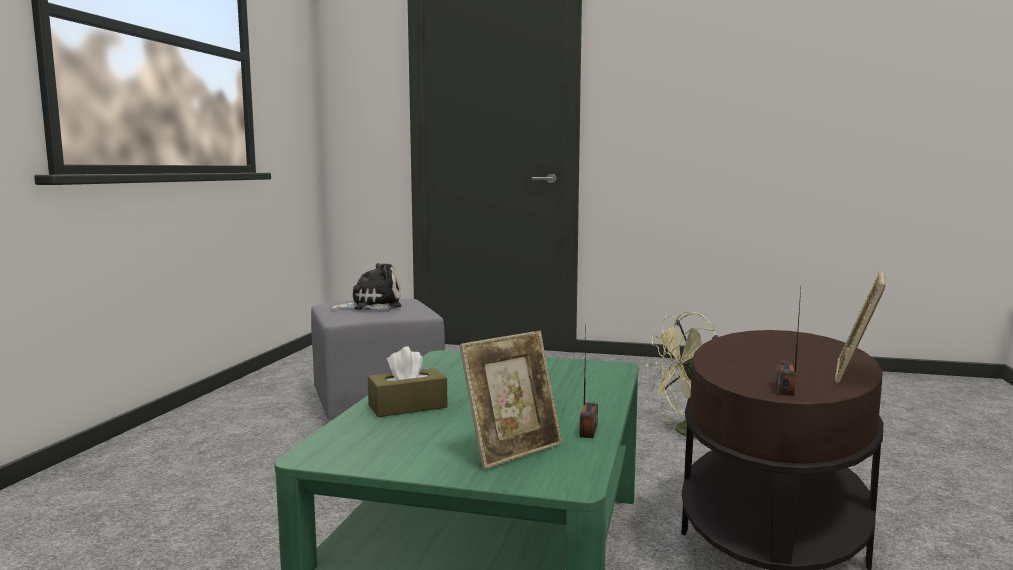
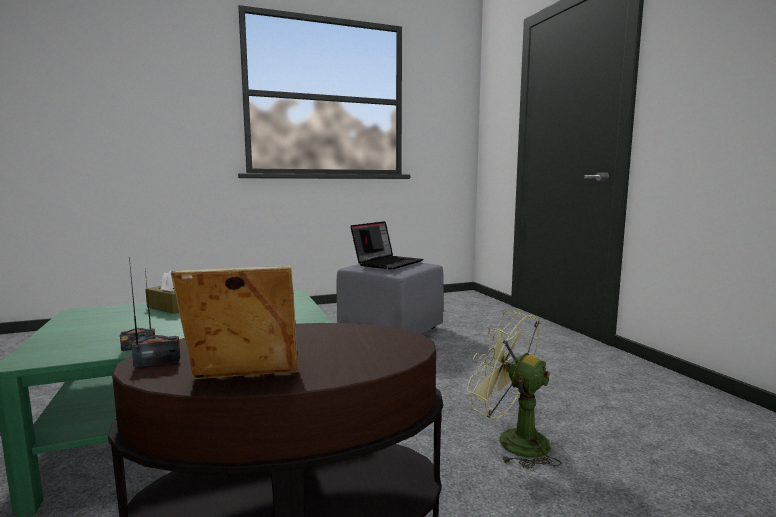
camera: 55 degrees right, 0 degrees up
(372, 305) = (388, 263): plush toy -> laptop
(513, 451) = (89, 339): picture frame -> none

